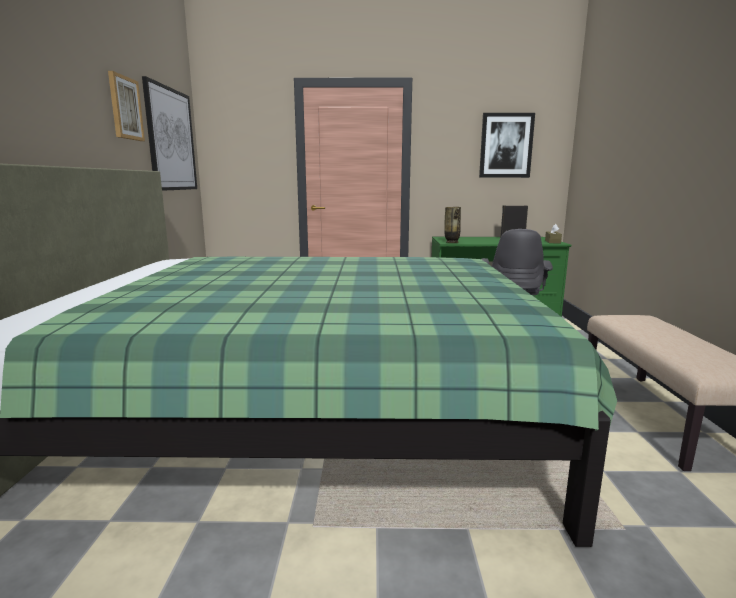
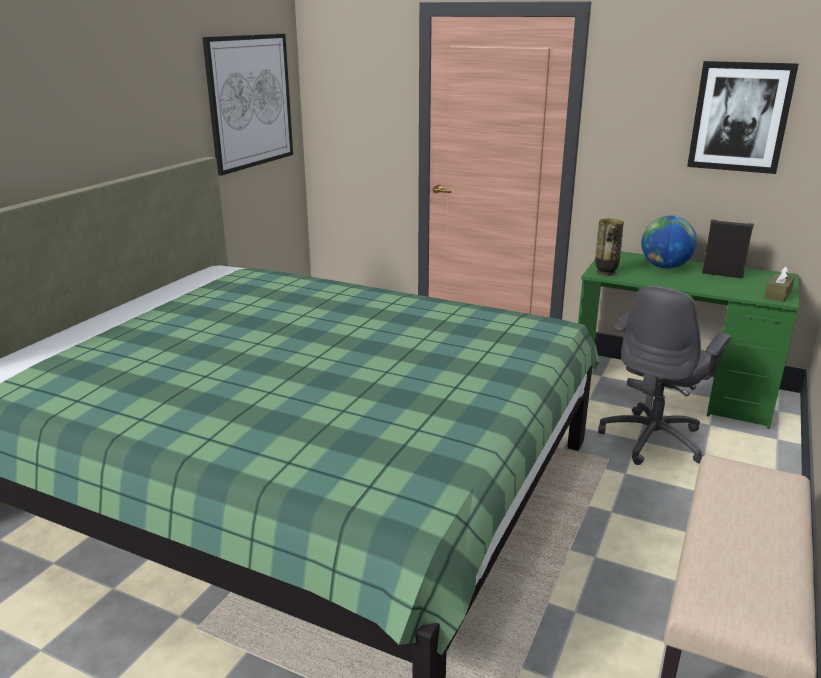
camera: 25 degrees right, 10 degrees up
(125, 108) = (173, 87): picture -> none
(478, 239) = (664, 267): none -> globe

